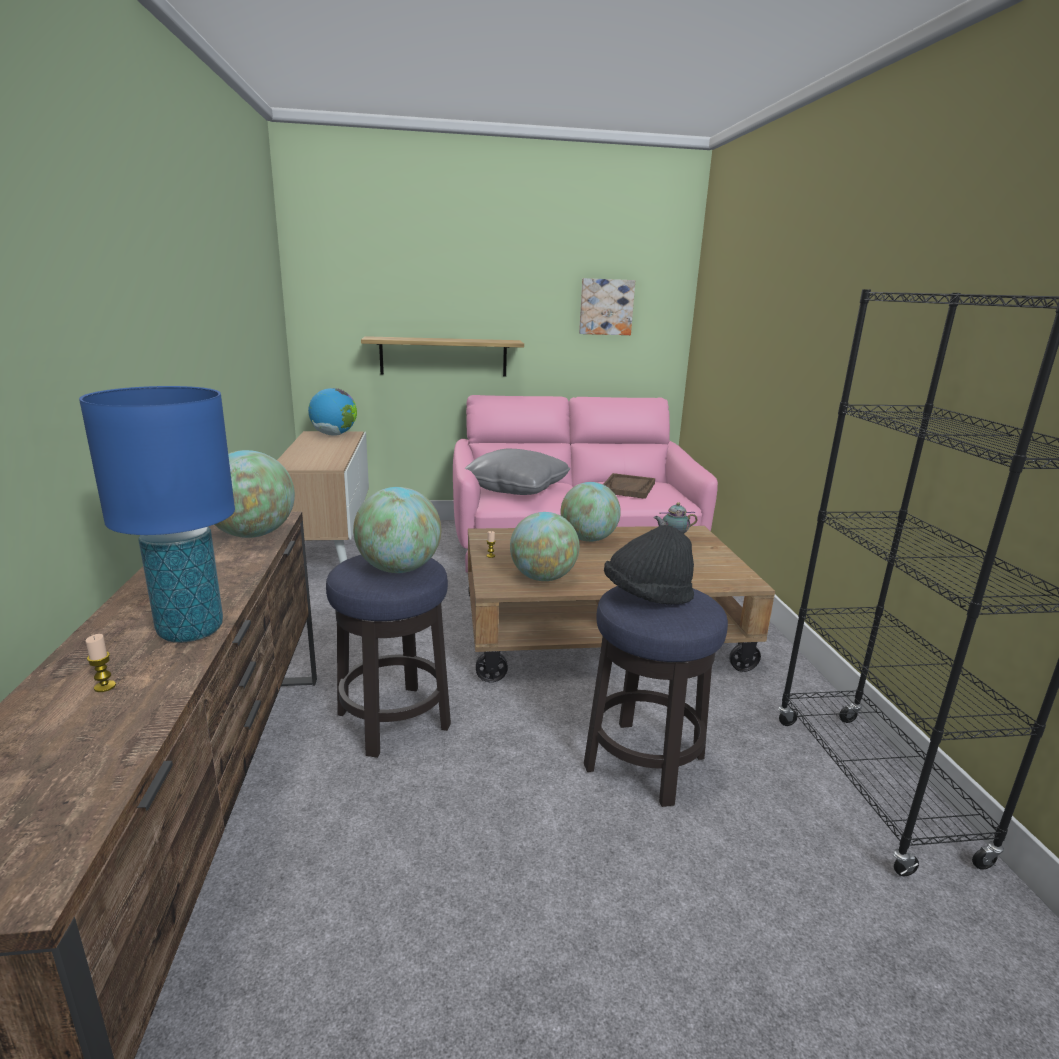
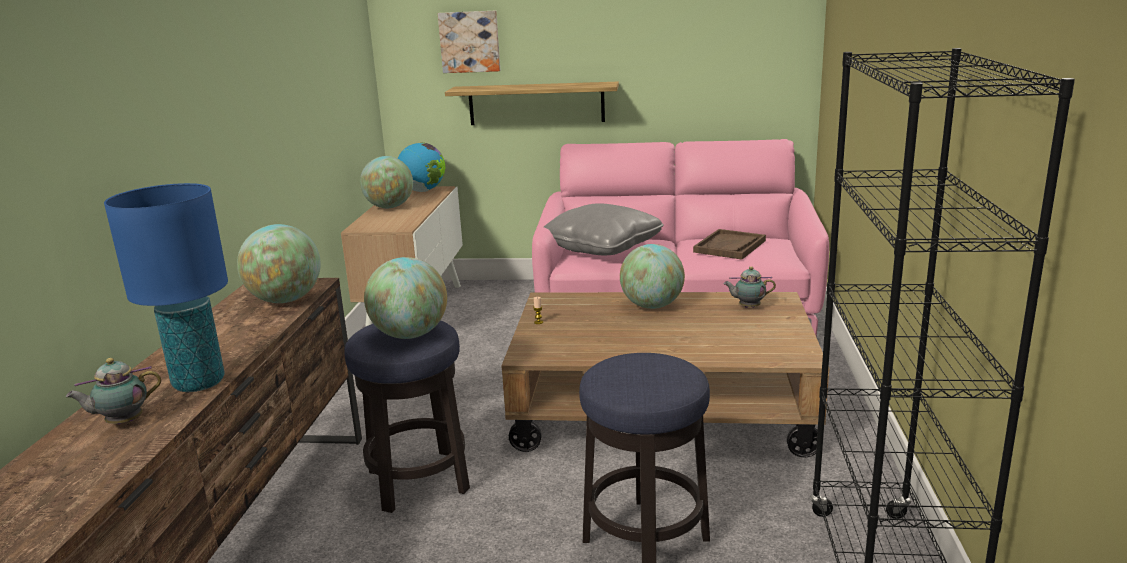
camera: 15 degrees right, 0 degrees up
(105, 686) = (122, 422): candle -> teapot
(543, 578) = (579, 347): globe -> globe (389, 207)
(606, 307) = (715, 38): picture -> picture (470, 41)
(647, 596) = (630, 369): black hat -> none

